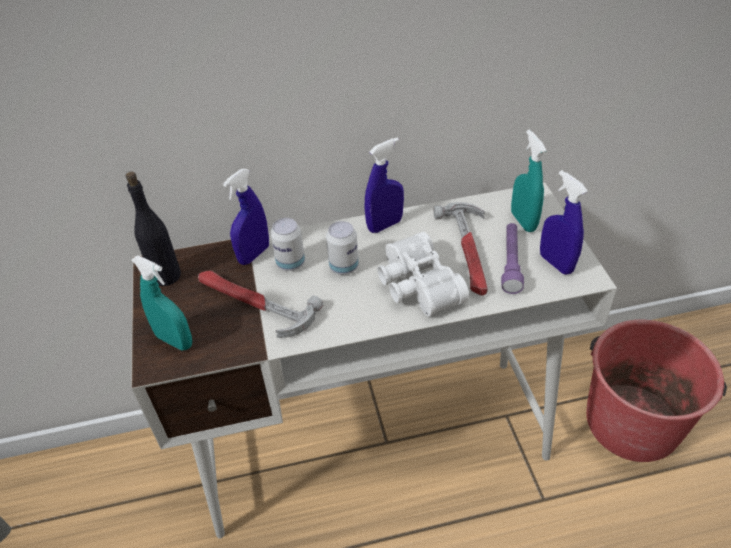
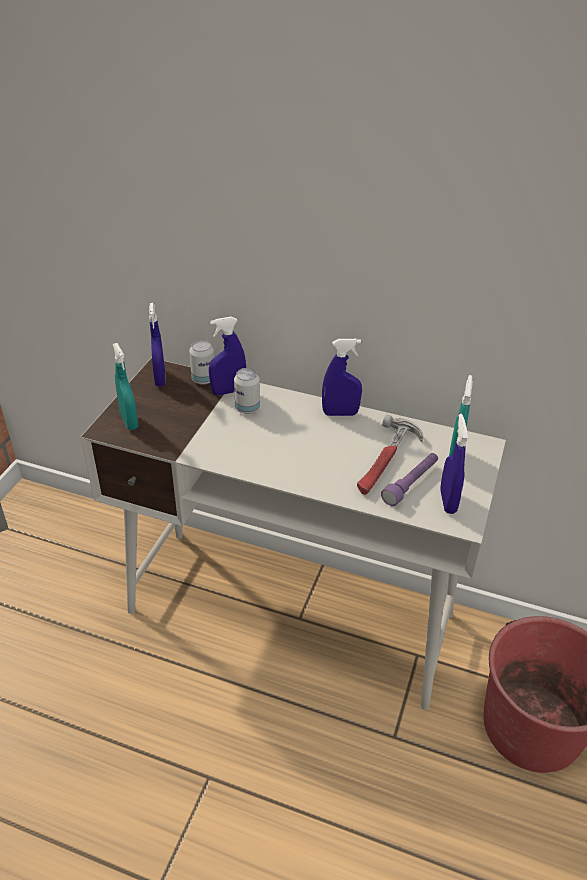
camera: 30 degrees right, 5 degrees down
(166, 275) = (160, 379): black bottle -> blue spray bottle
(253, 304) = (198, 423): hammer -> none
(344, 267) = (281, 428): can -> can (203, 379)
(416, 286) = (321, 465): white binoculars -> none

